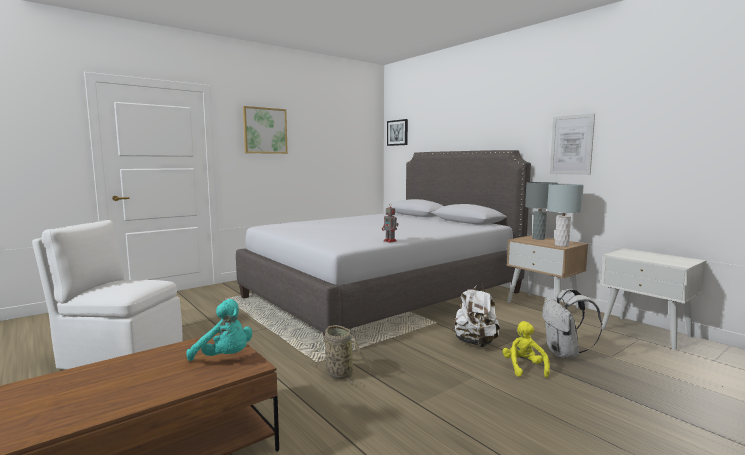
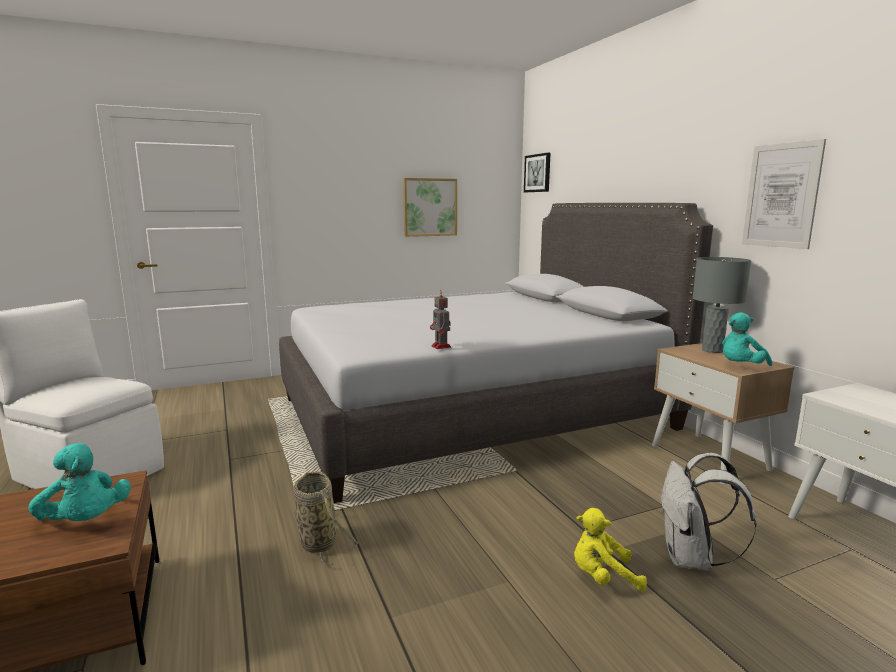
camera: 15 degrees right, 5 degrees up
(265, 130) = (339, 174): picture -> picture (430, 207)
(475, 343) = (552, 516): white backpack -> none
(524, 368) = (602, 577): yellow plush toy -> yellow plush toy turned 105 degrees counterclockwise
(561, 245) = (740, 367): grey table lamp -> turquoise plush toy

